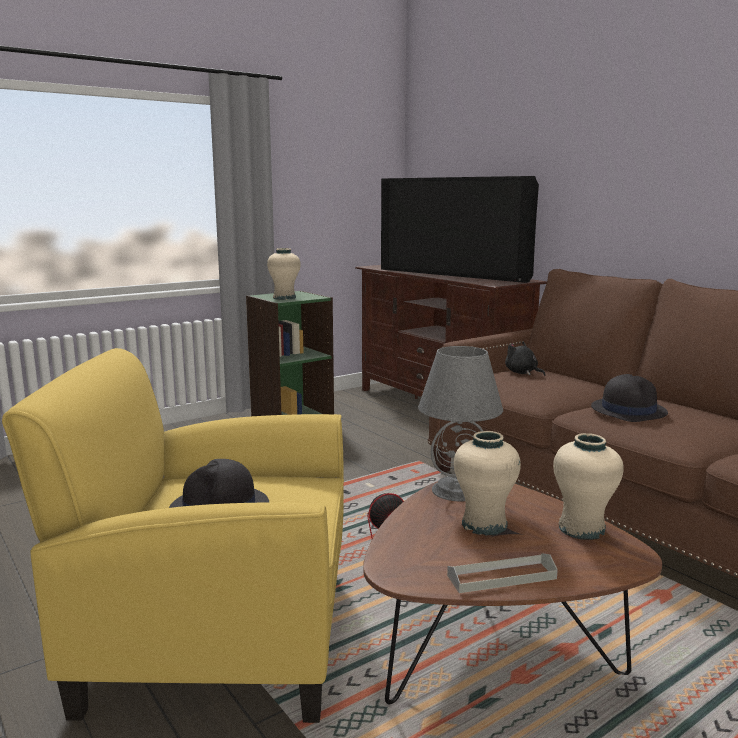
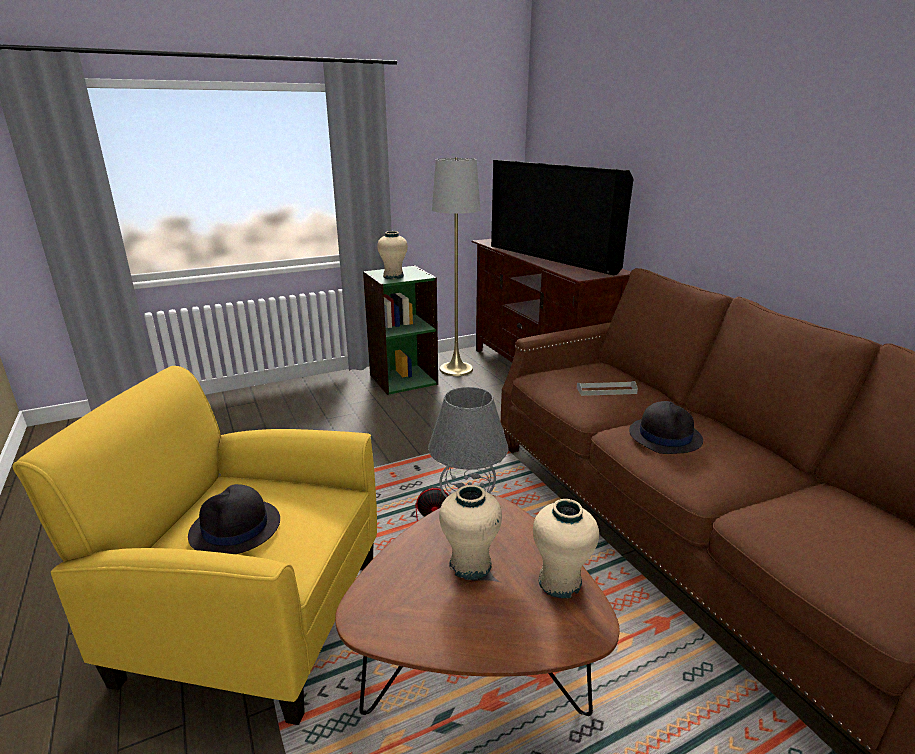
camera: 10 degrees right, 10 degrees up
(348, 407) = (456, 369): none -> grey floor lamp
(501, 577) = (453, 638): grey tray -> grey tray (606, 390)
(522, 373) = (588, 372): black plush toy -> none

